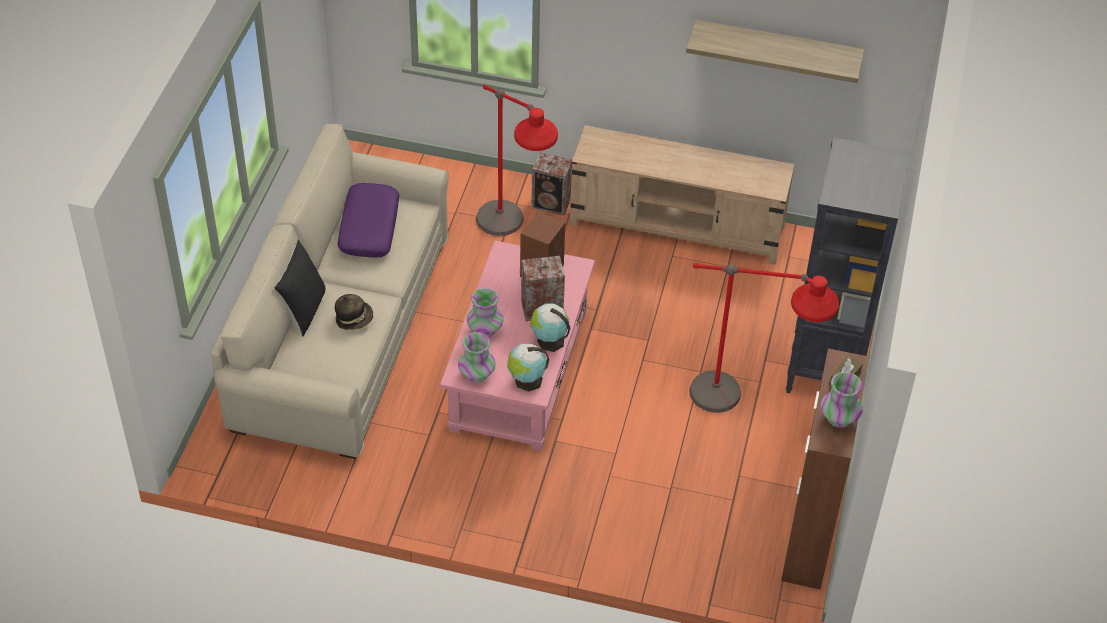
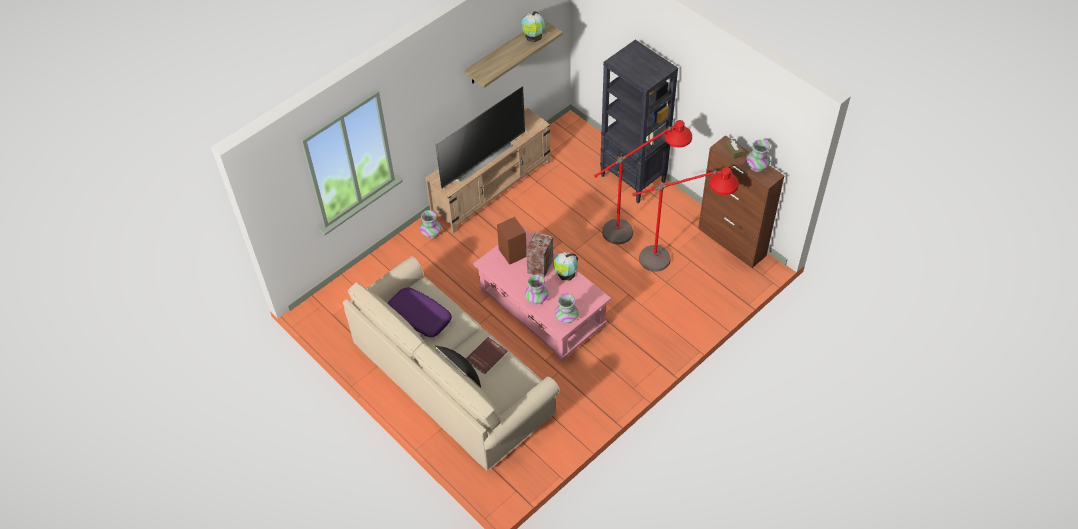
camera: 55 degrees left, 5 degrees up
(354, 318) = (486, 356): hat -> red book
(513, 241) = (445, 265): red floor lamp -> red floor lamp (677, 261)
(526, 380) = (587, 298): globe -> globe (533, 37)
(552, 203) = (431, 233): speaker -> vase
(662, 161) = (481, 158): none -> television

